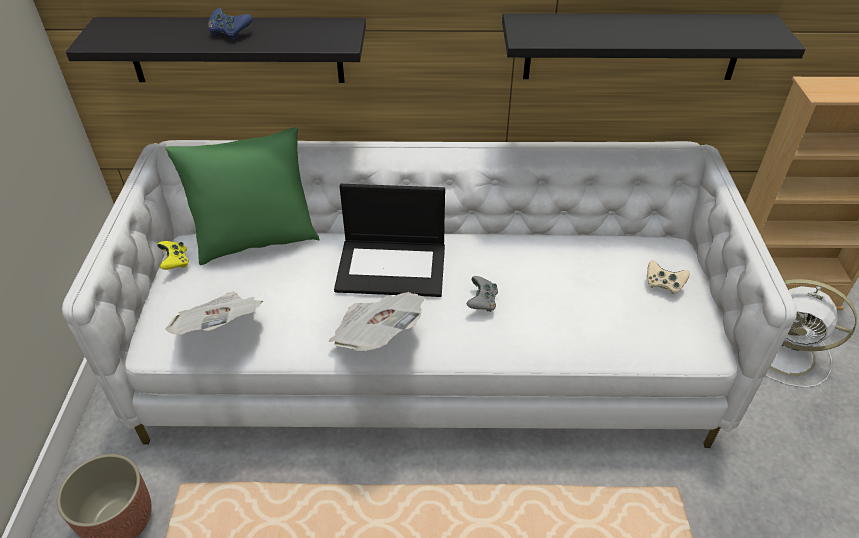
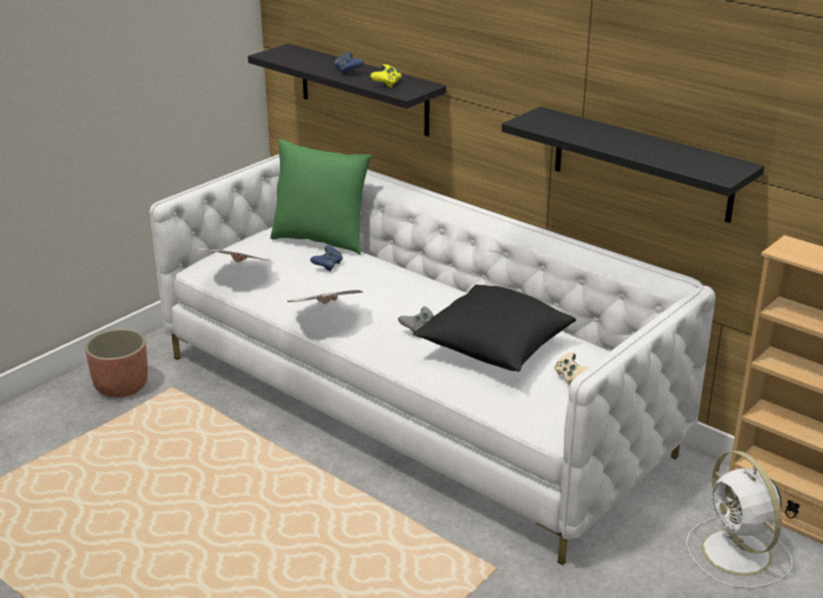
camera: 40 degrees right, 15 degrees down
(175, 262) = (259, 233): yellow game controller -> yellow game controller (386, 84)
(304, 270) = (328, 266): none -> blue game controller
(393, 267) = (386, 286): laptop -> none
(569, 288) = (494, 349): none -> black pillow

